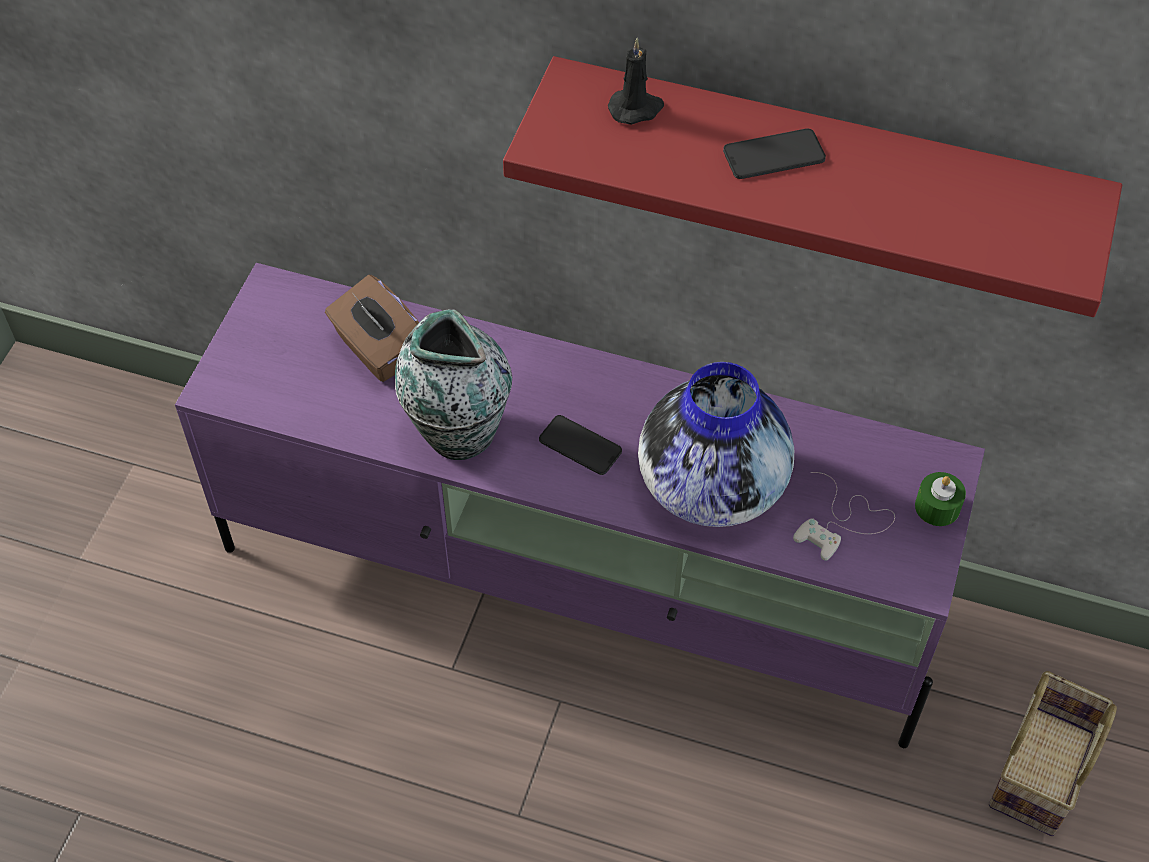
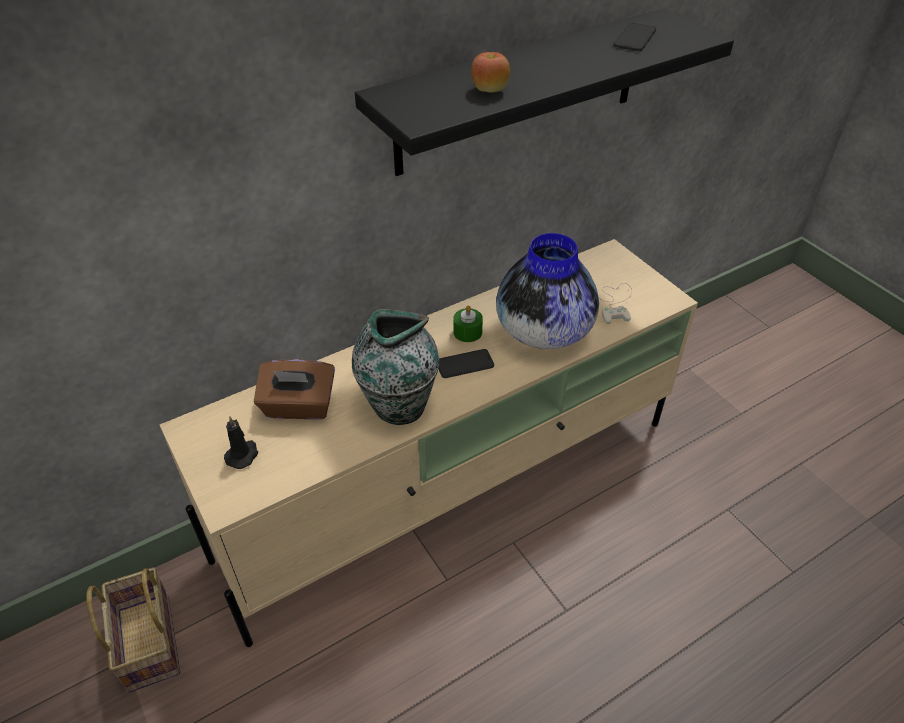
camera: 50 degrees left, 10 degrees down
(579, 586) = (453, 487): purple tv stand -> beige tv stand
(636, 108) = (436, 86): black candle -> black candle (243, 455)
(676, 155) = (489, 90): none -> apple
(774, 155) = (529, 67): phone -> phone (634, 38)
(820, 169) = (520, 92): red shelf -> black shelf
(937, 507) = (632, 270): green candle -> green candle (467, 332)
(1039, 766) = (703, 388): basket -> basket (147, 640)

